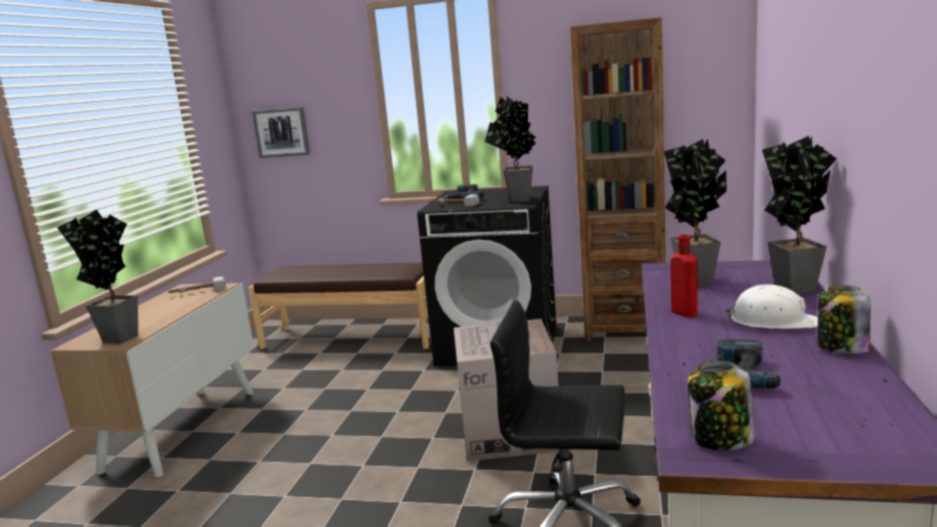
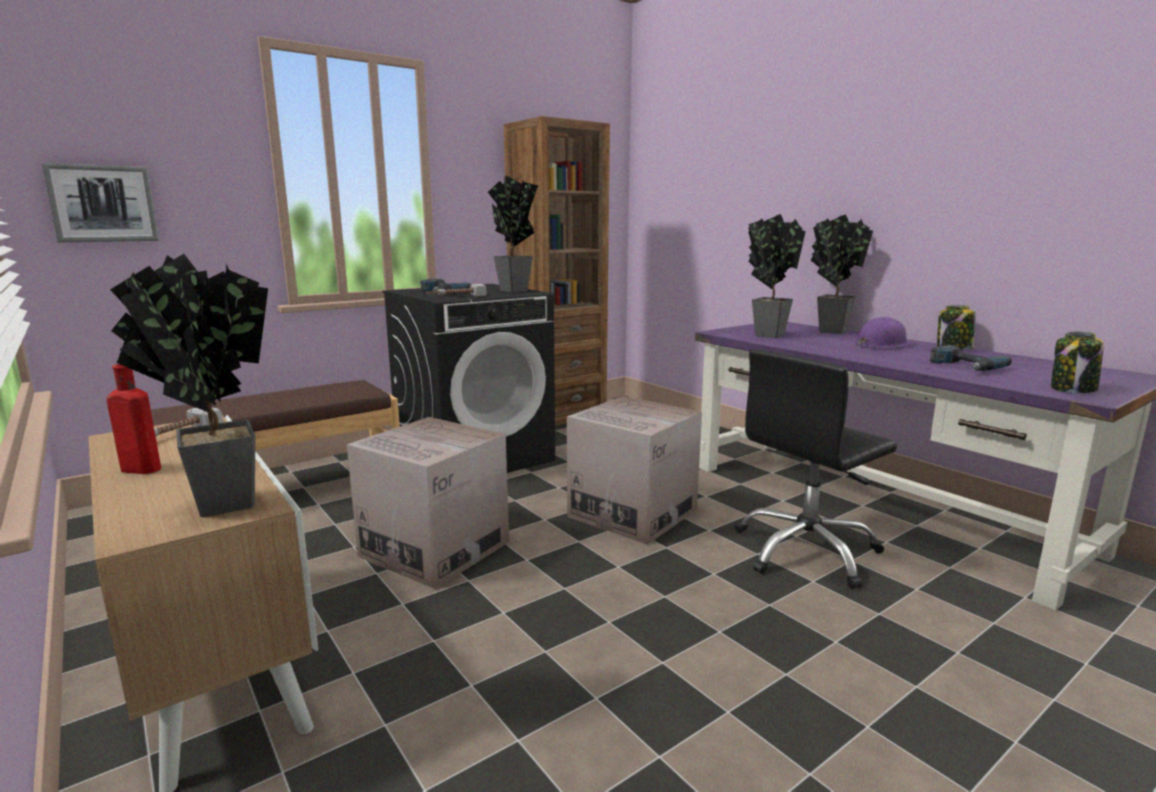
camera: 50 degrees left, 0 degrees up
(353, 407) = (434, 549): none -> cardboard box
(682, 312) = (826, 348): red bottle -> red bottle (139, 469)
(772, 321) = (882, 344): white hard hat -> purple hard hat

